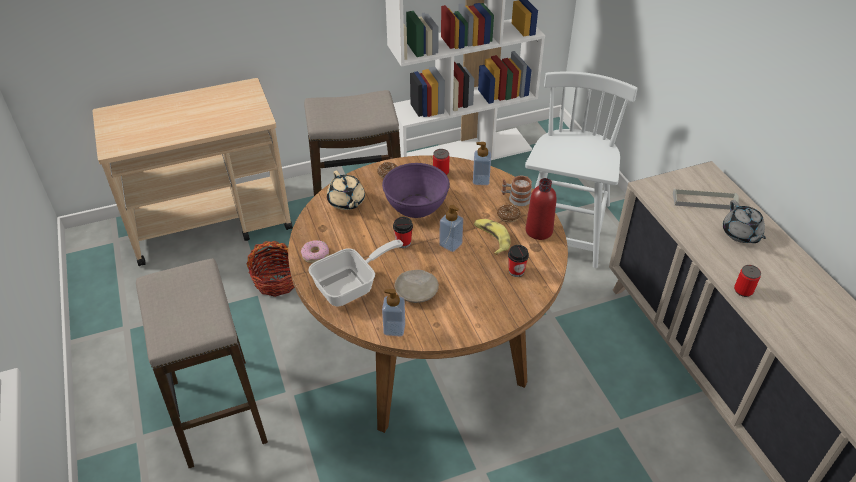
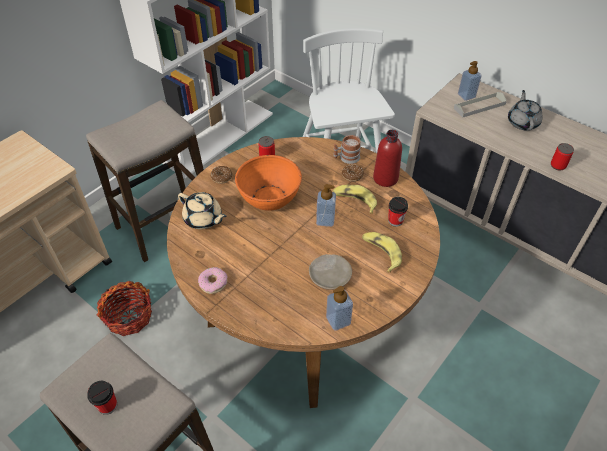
camera: 30 degrees left, 5 degrees up
(351, 286) = (270, 298): frying pan -> none
(403, 243) = (284, 236): cup -> cup (108, 405)
(416, 206) = (269, 198): purple bowl -> orange bowl
(479, 292) = (381, 253): none -> banana
(481, 180) = (306, 152): soap dispenser -> soap dispenser (466, 96)
(741, 234) = (522, 122): grey teapot -> grey teapot turned 135 degrees counterclockwise

